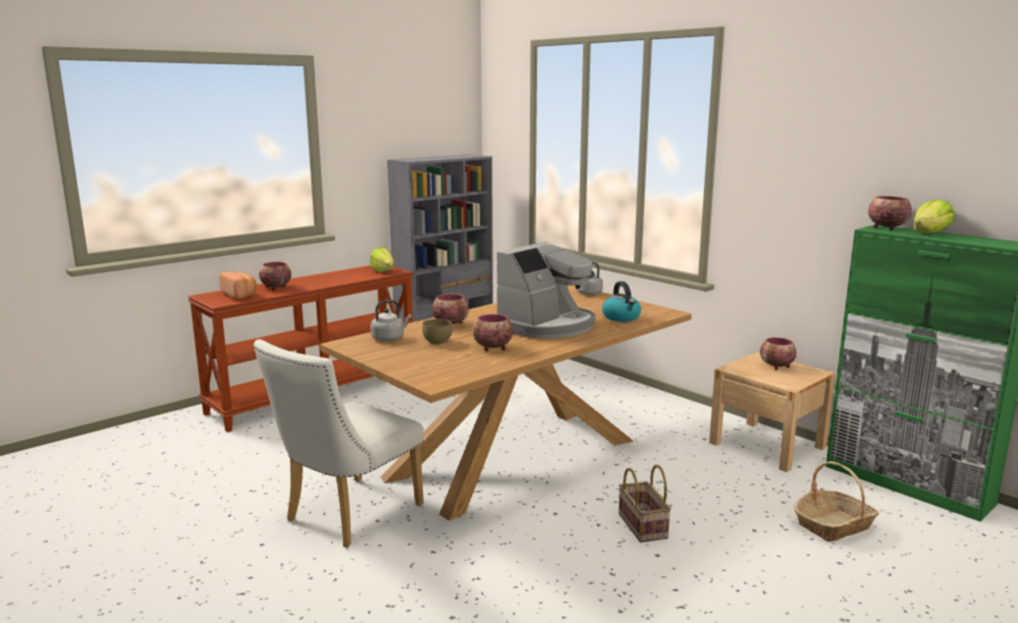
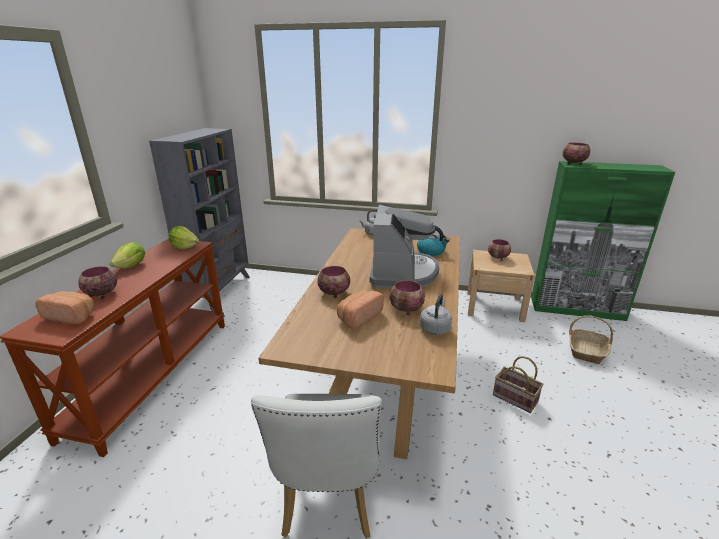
camera: 35 degrees left, 10 degrees up
(389, 338) = (312, 327): grey kettle -> grey kettle (435, 328)
(438, 342) = (358, 317): brown bowl -> bread
(930, 233) = (601, 164): lettuce -> lettuce (131, 266)

